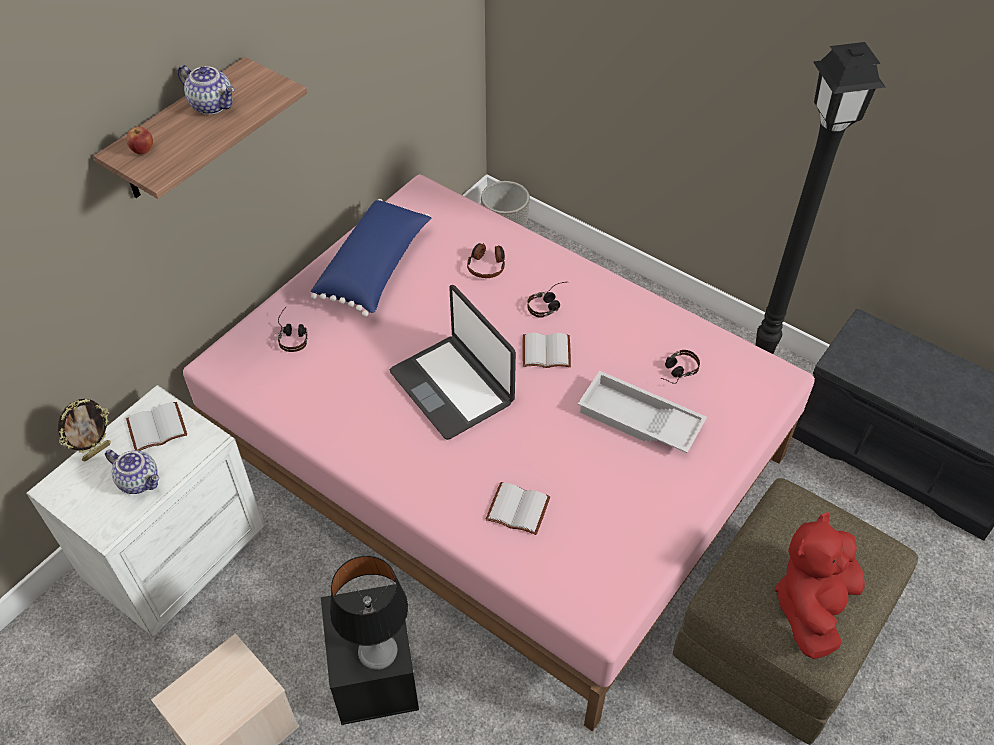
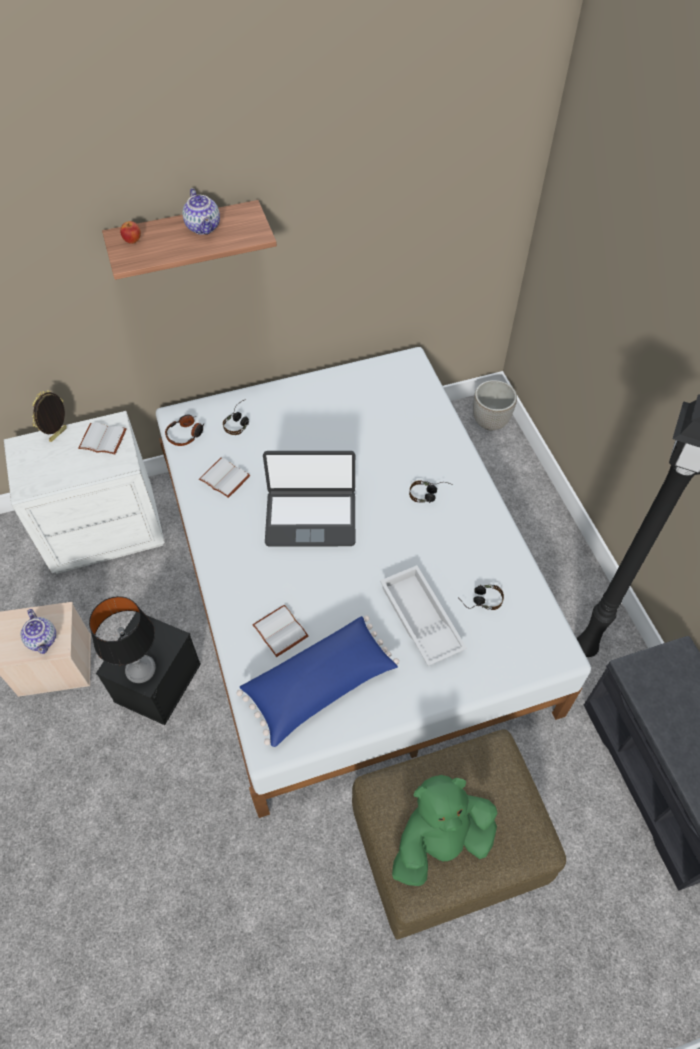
camera: 35 degrees right, 5 degrees up
(96, 451) = (59, 435): picture frame -> picture frame turned 135 degrees clockwise
(140, 480) = (67, 468): teapot -> teapot (43, 639)
(376, 268) = (331, 403): blue pillow -> blue pillow (320, 686)
(453, 387) = (311, 517): laptop -> laptop turned 90 degrees counterclockwise
(487, 265) = (409, 441): headphones -> headphones (186, 434)
(496, 455) = (350, 585): pink bed -> white bed
(547, 351) = (398, 528): white book -> white book (226, 478)
(812, 606) = (440, 841): red plush toy -> green plush toy

